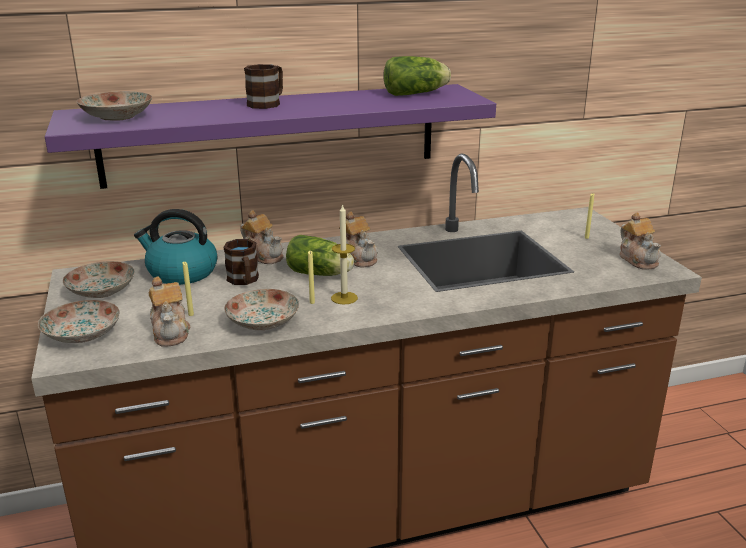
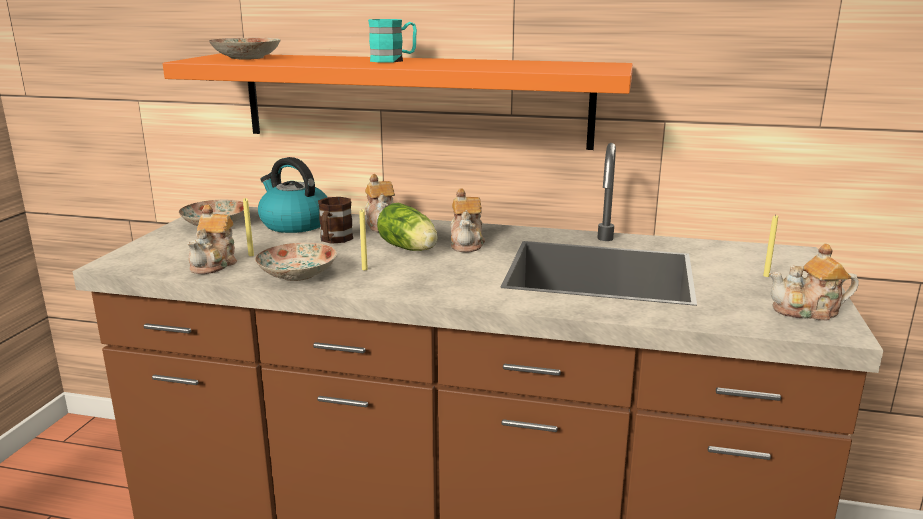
camera: 30 degrees right, 5 degrees down
(83, 334) = (154, 250): plate -> none
(268, 103) = (393, 60): brown mug -> turquoise mug
(272, 134) = (414, 100): purple shelf -> orange shelf
(344, 298) = (399, 272): candle -> none
(417, 94) = (561, 64): lettuce -> none
(638, 259) = (808, 311): teapot -> teapot turned 75 degrees clockwise

